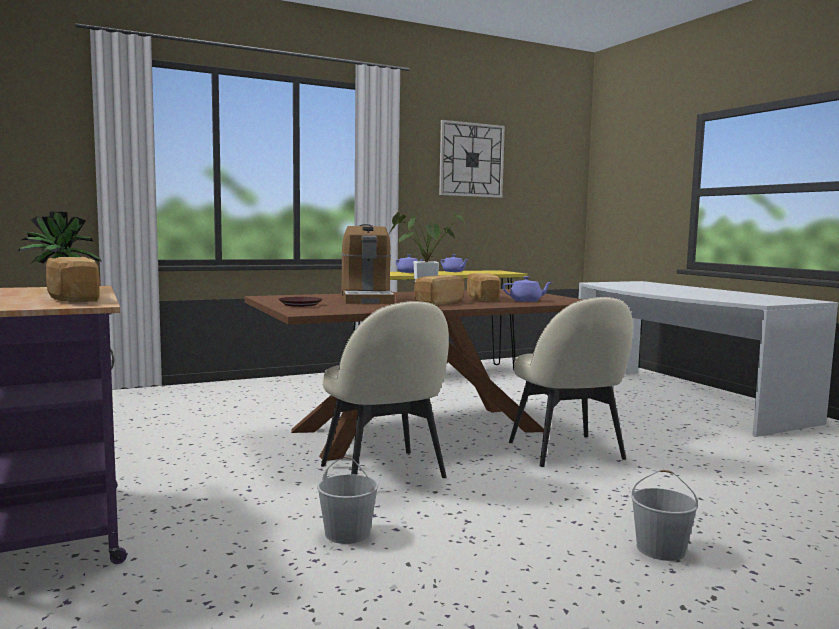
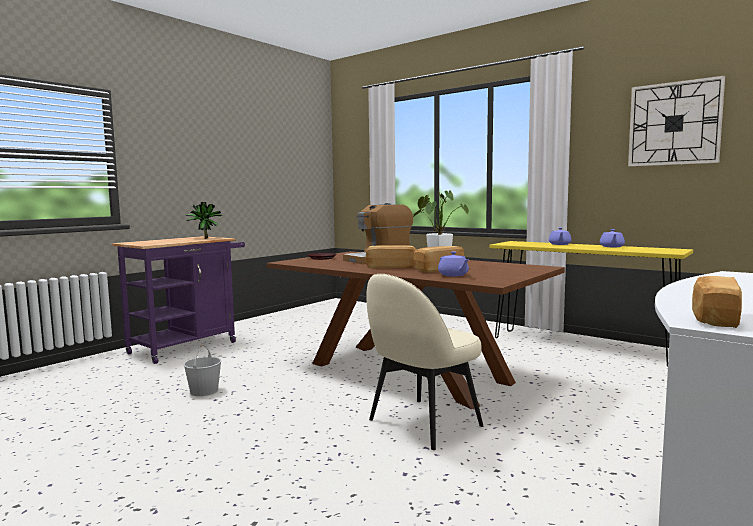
camera: 65 degrees right, 0 degrees up
(71, 299) = (166, 242): bread -> bread (713, 318)
(384, 473) = (305, 380): beige chair -> none
(661, 549) = (218, 483): white bucket -> none

